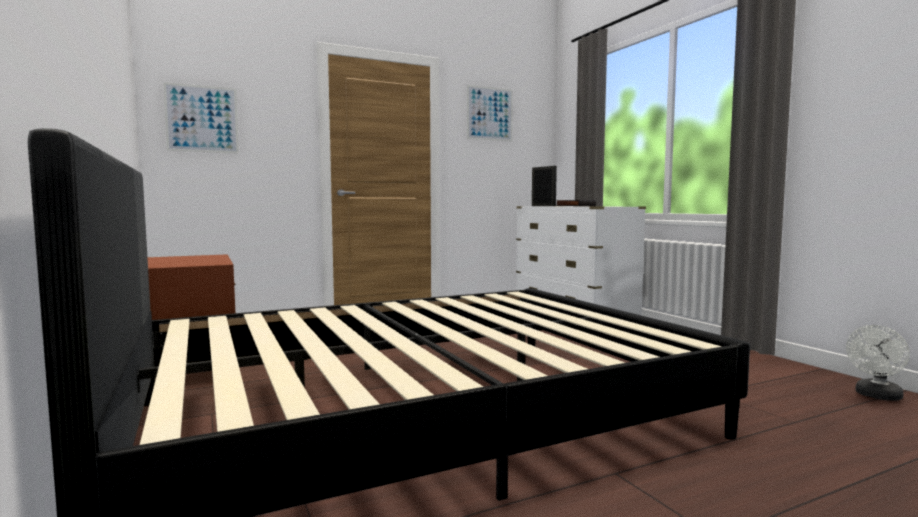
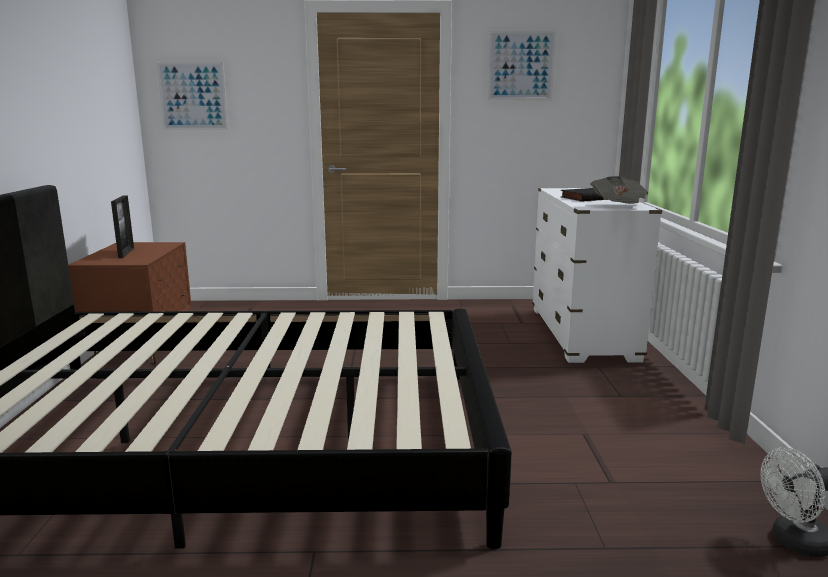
camera: 25 degrees right, 10 degrees up
(543, 206) = (559, 192): picture frame -> picture frame (126, 253)
(613, 206) = (619, 206): none -> newspaper

